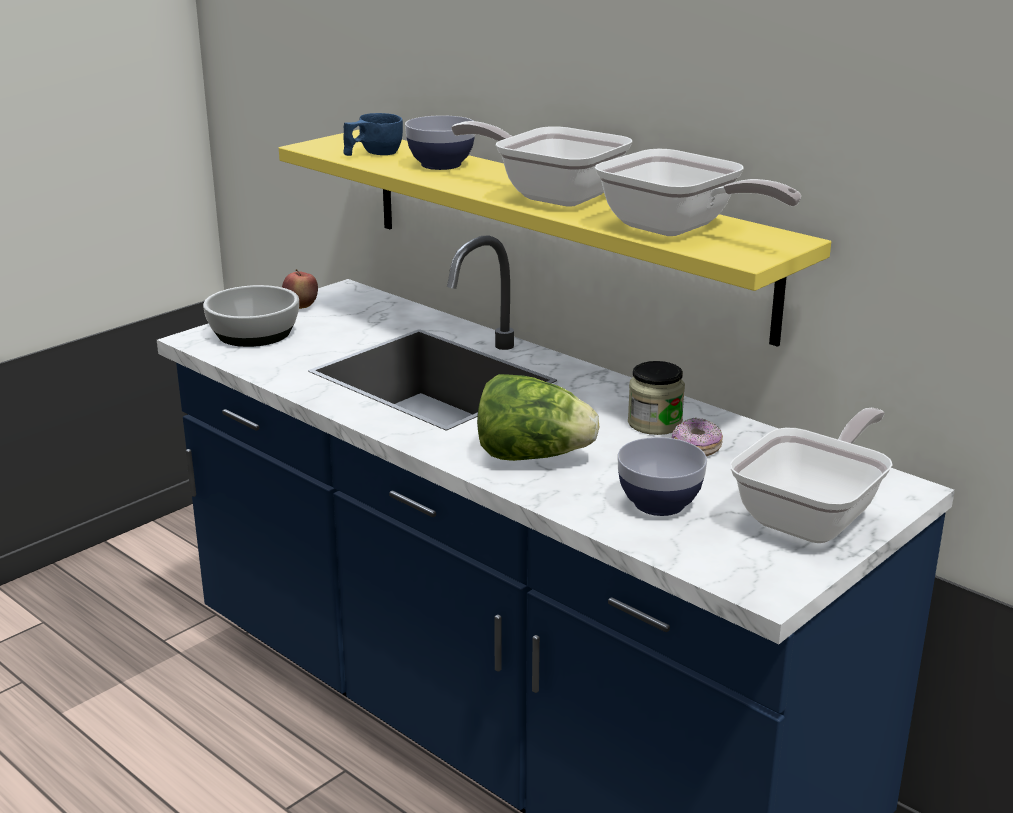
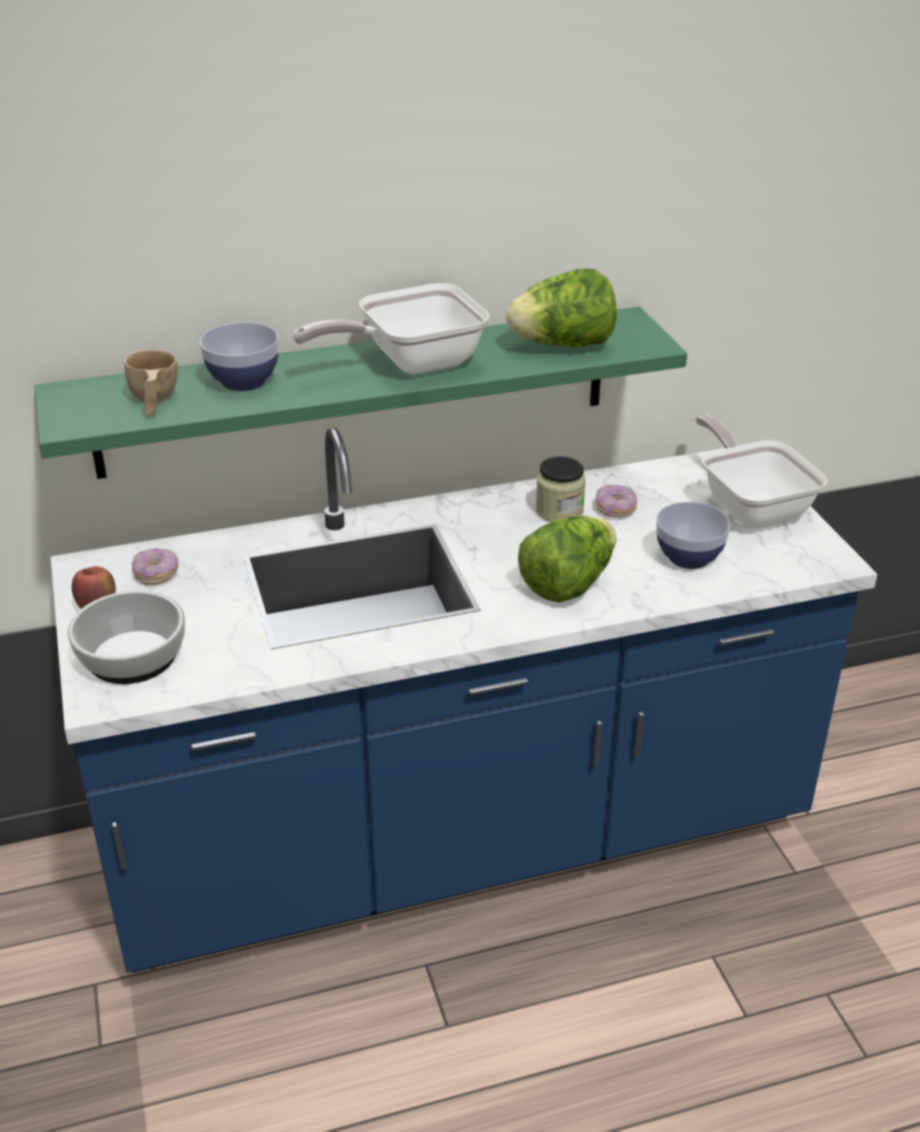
camera: 60 degrees left, 10 degrees up
(360, 312) = (156, 575): none -> donut
(372, 154) = (153, 402): blue cup -> beige cup
(560, 228) = (356, 391): yellow shelf -> green shelf
(678, 230) = (562, 345): frying pan -> lettuce

